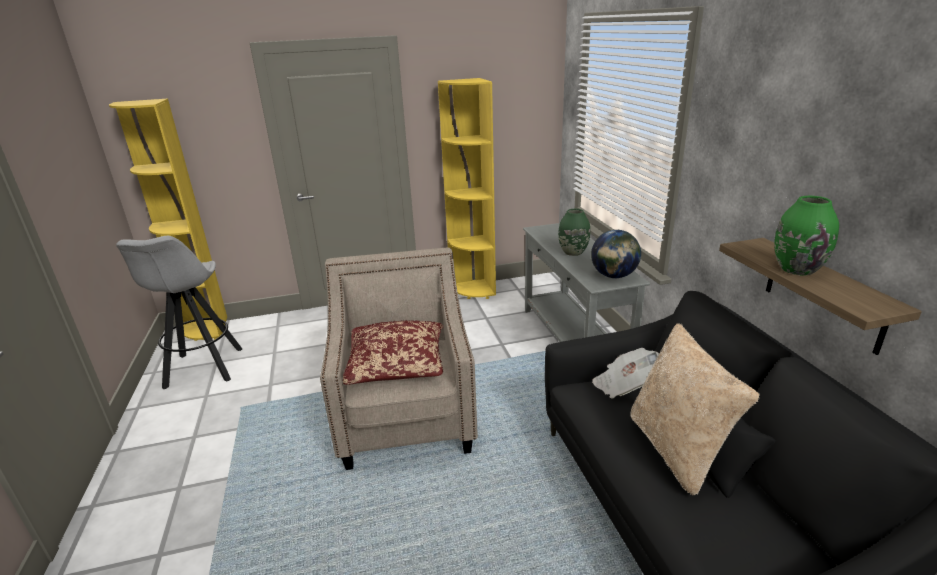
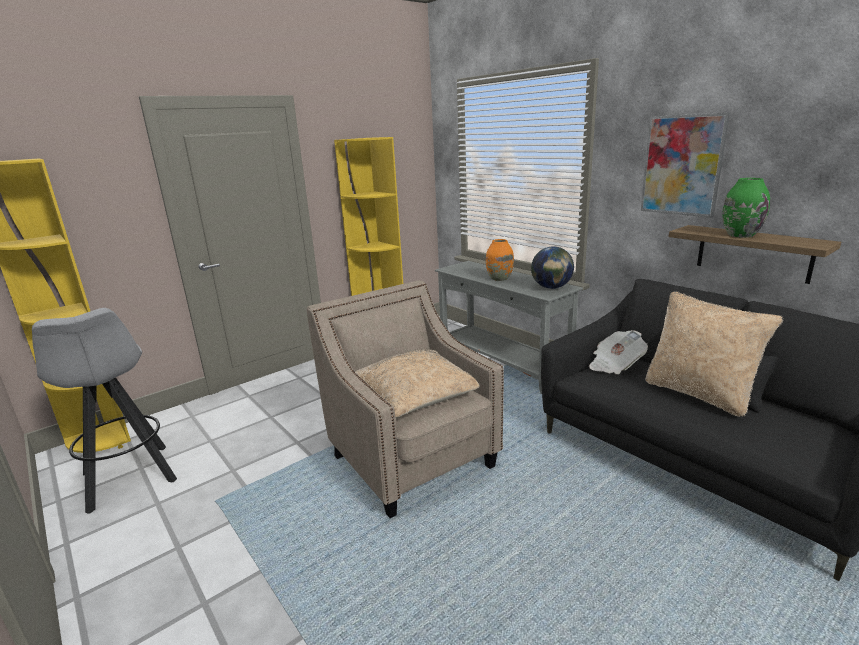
camera: 25 degrees left, 5 degrees down
(397, 363) = (417, 394): red pillow -> beige pillow
(572, 252) = (499, 279): green vase -> orange vase
(766, 160) = (682, 165): none -> picture

